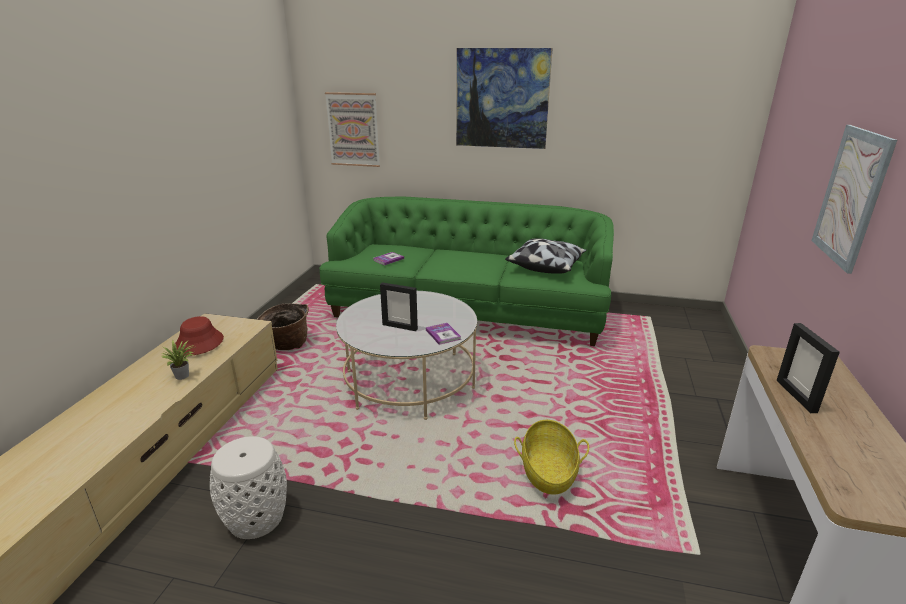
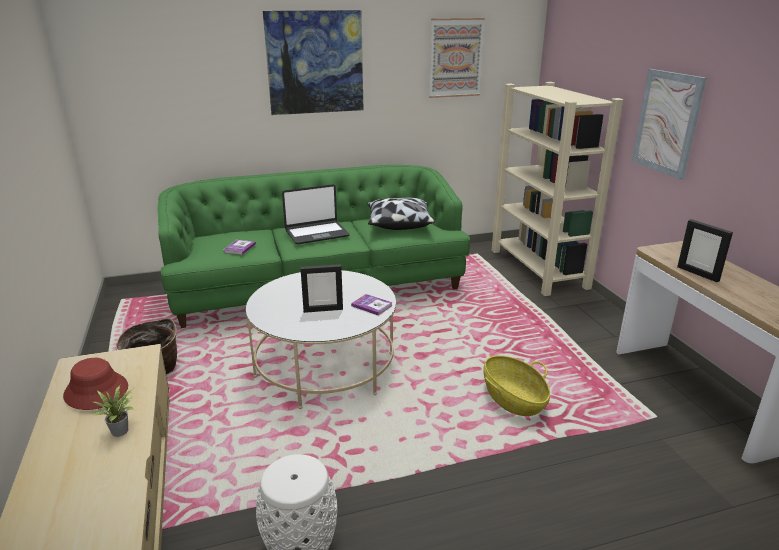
camera: 30 degrees left, 0 degrees up
(353, 129) = (144, 108): picture -> picture (455, 58)
(462, 260) = (316, 233): none -> laptop
(707, 349) = (538, 268): none -> beige bookcase

